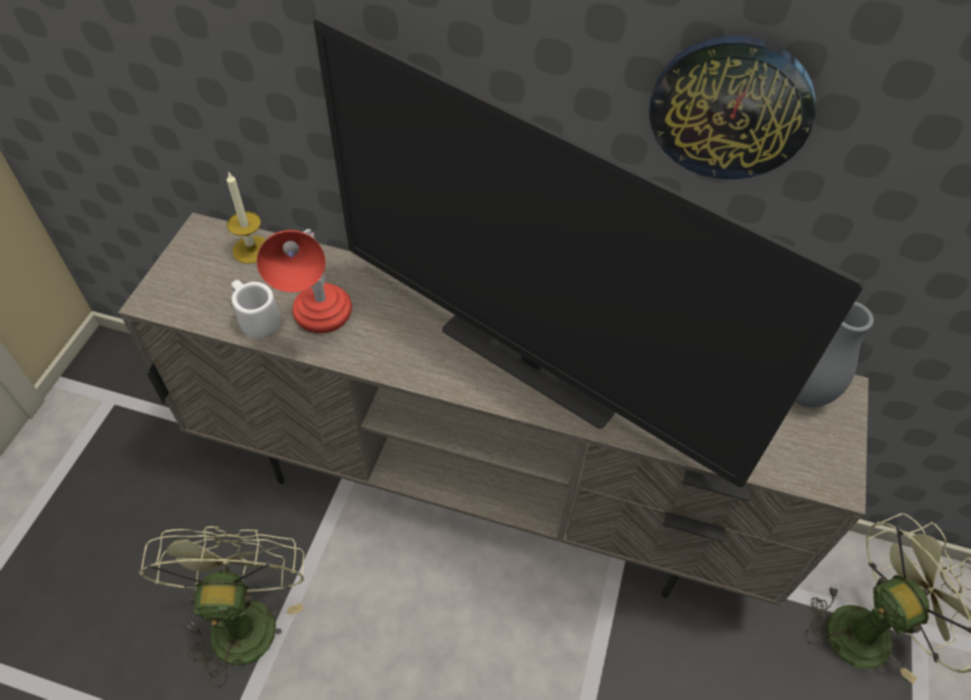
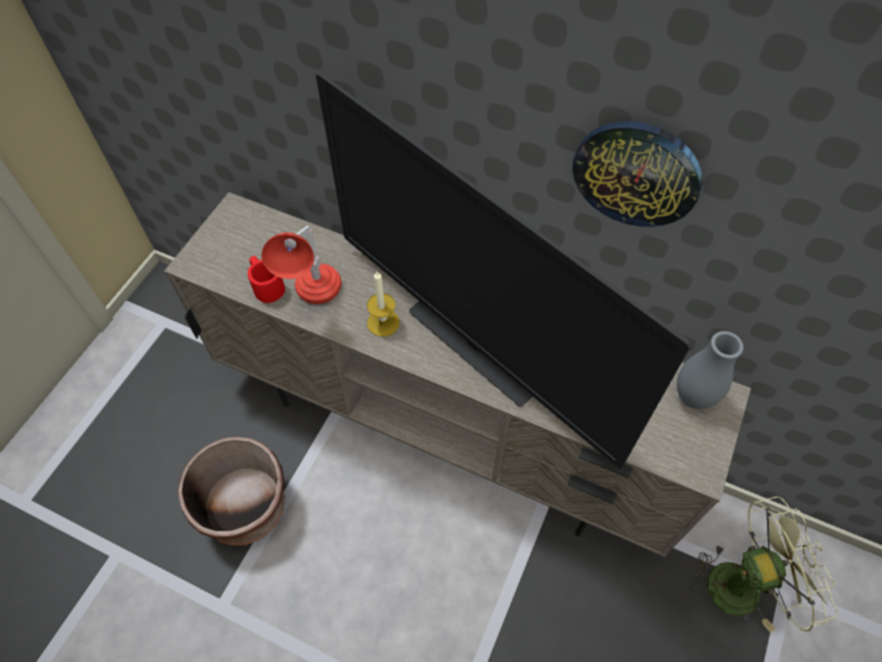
camera: 10 degrees right, 5 degrees up
(243, 616) = (245, 507): green fan -> brown planter
(251, 249) = (270, 228): candle -> candle (383, 322)
(255, 317) = (266, 285): white mug -> red mug

